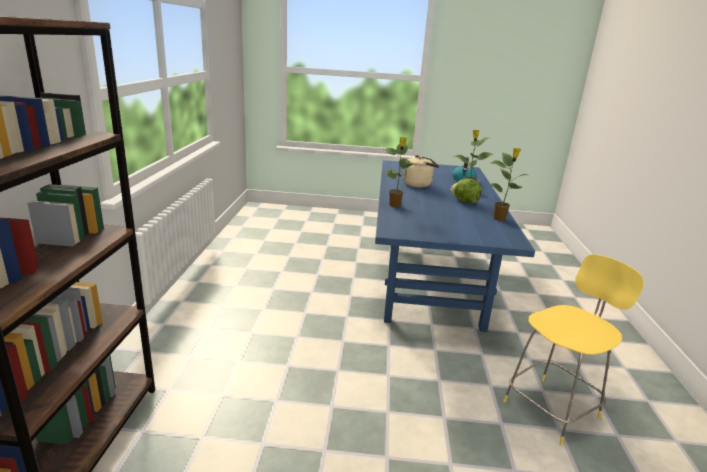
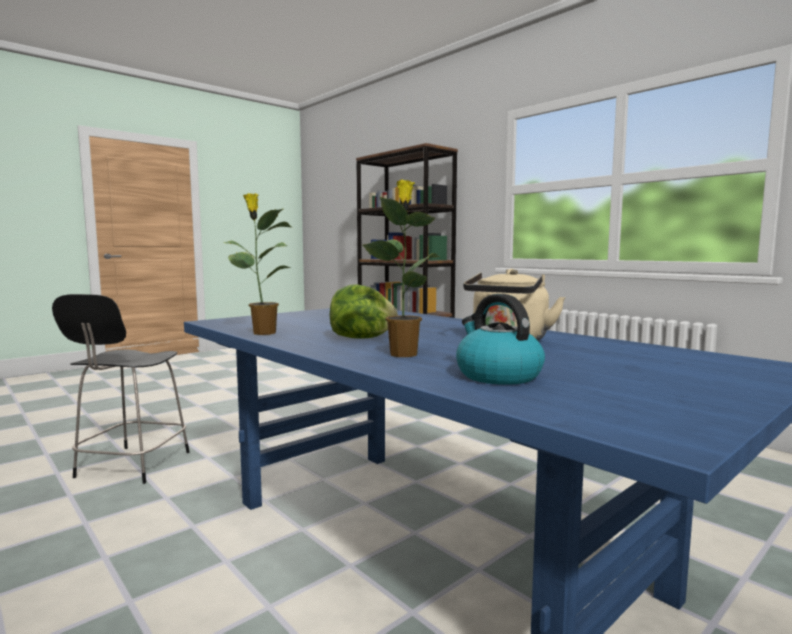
camera: 135 degrees right, 15 degrees down
(395, 205) = (424, 318): potted plant -> none
(553, 408) = (131, 466): yellow stool -> black stool

